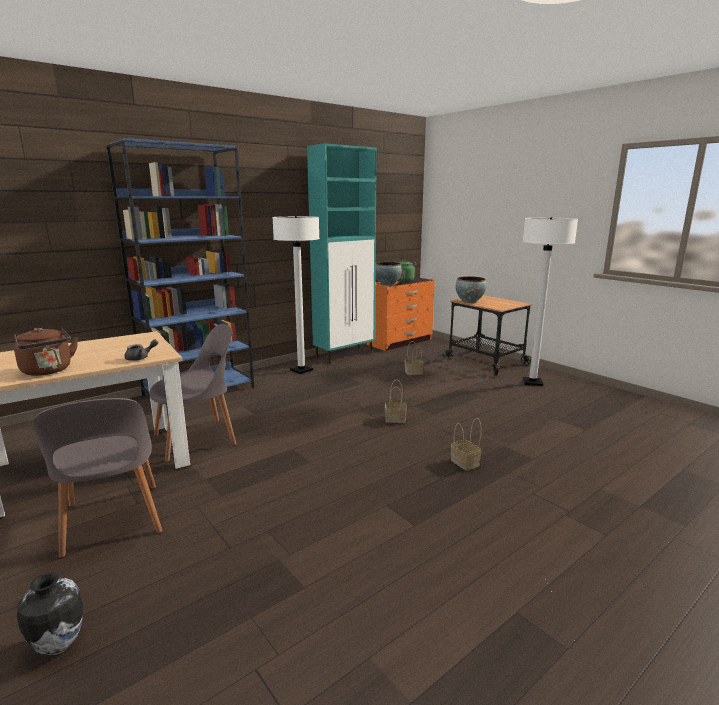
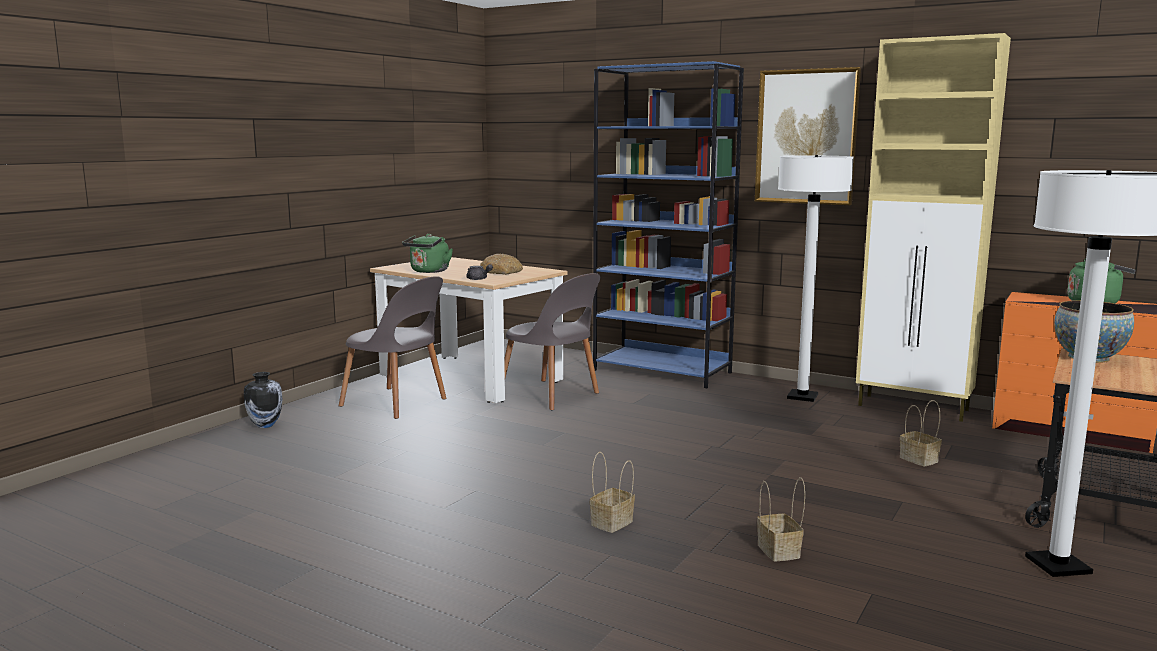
camera: 70 degrees right, 5 degrees down
(48, 371) = (428, 271): brown kettle -> green kettle
(112, 521) = (396, 403): grey chair -> grey chair turned 105 degrees counterclockwise
(120, 348) = (501, 272): none -> bread
(261, 204) = (806, 137): none -> picture
(345, 355) = (914, 408): turquoise cabinet -> beige cabinet
(387, 284) = (1029, 299): bowl -> none
(396, 419) = (706, 469): basket -> basket (780, 551)

